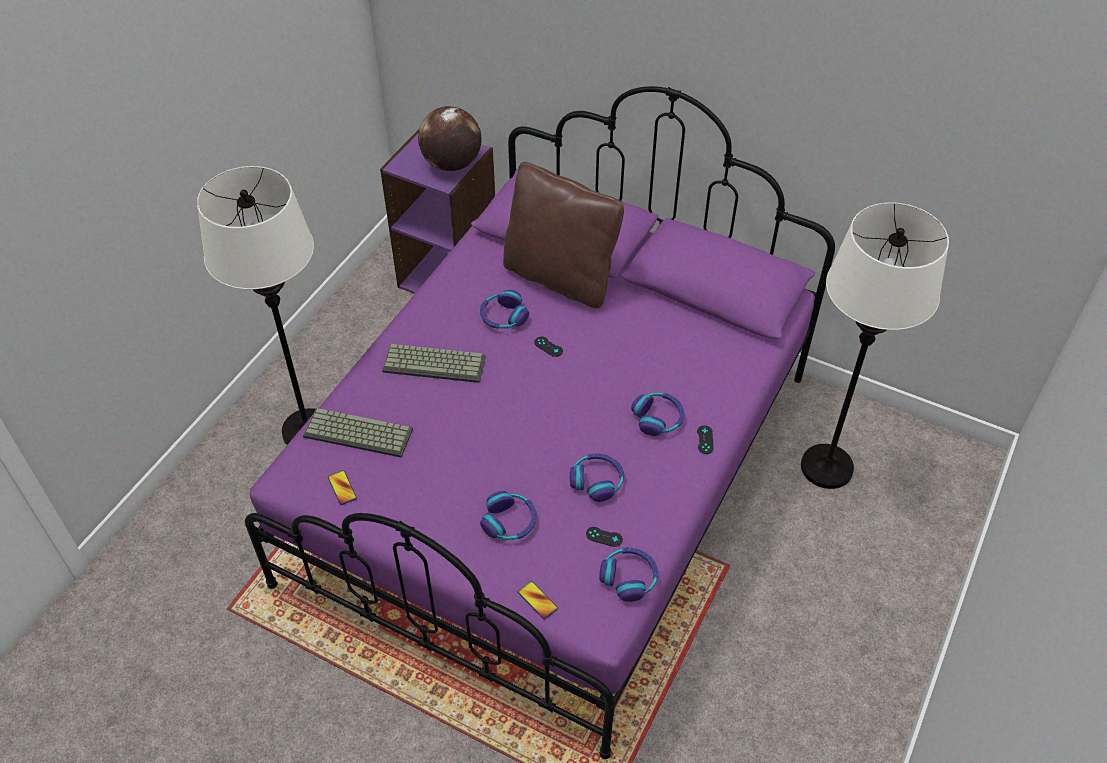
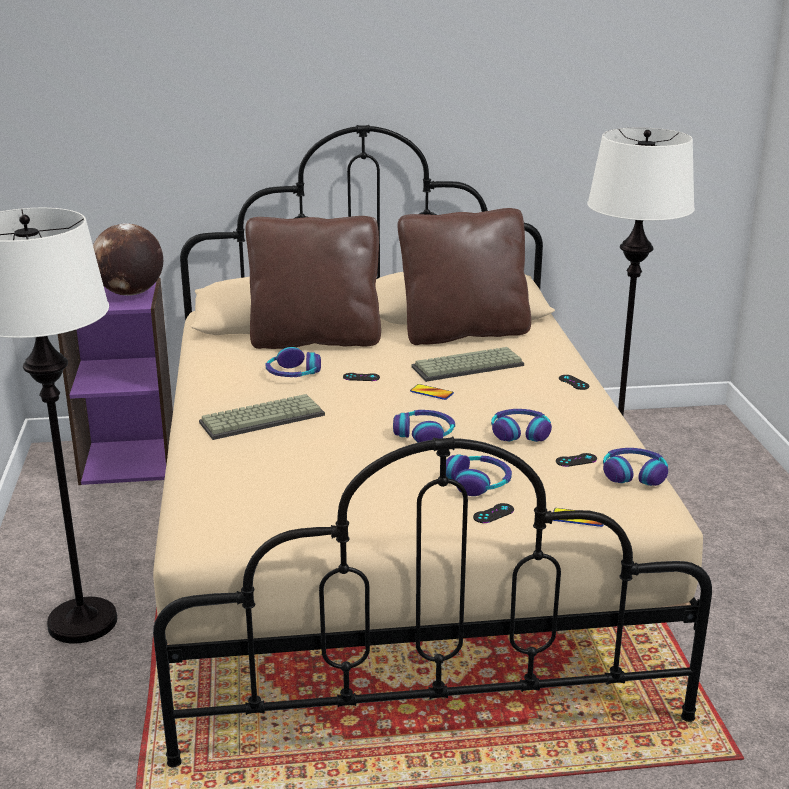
camera: 35 degrees left, 25 degrees down
(342, 488) = (272, 524): phone -> phone (431, 393)
(356, 434) = (238, 486): keyboard -> keyboard (467, 367)
(487, 561) = (493, 513): none -> black game controller
(554, 476) = (395, 551): purple bed -> beige bed
(658, 418) = (518, 384): headphones -> headphones (424, 434)
(686, 324) = (464, 333): none -> brown pillow

